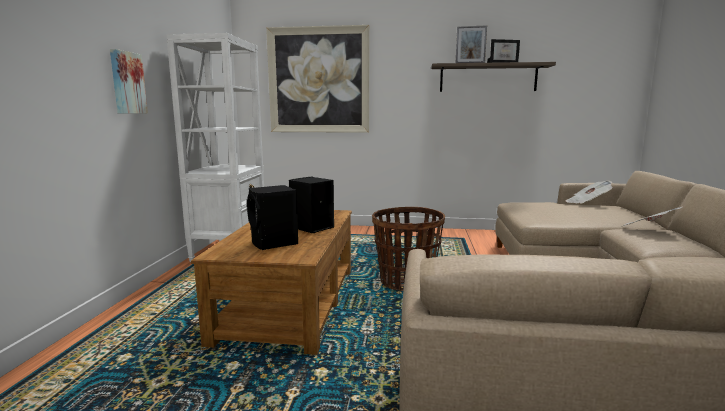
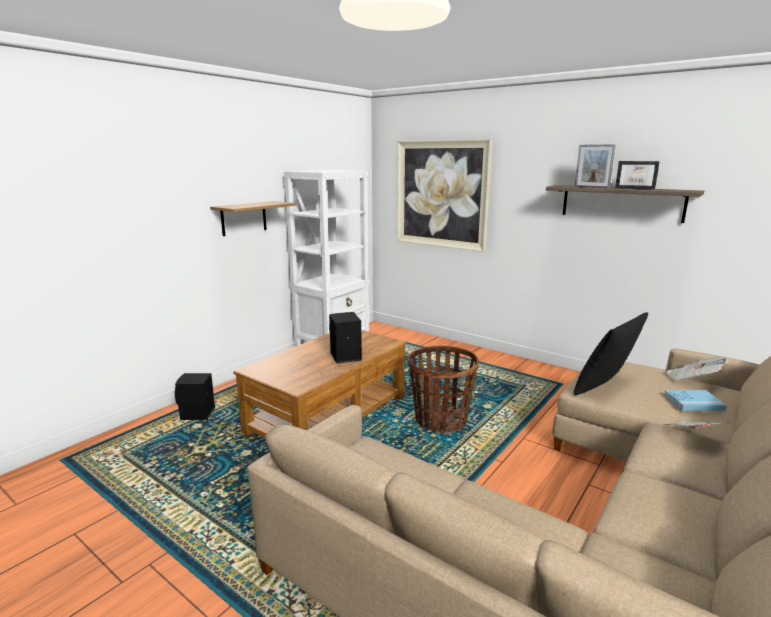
camera: 30 degrees right, 5 degrees up
(127, 83) = (244, 218): picture -> shelf
(274, 243) = (298, 368): black speaker -> black speaker (197, 415)
(543, 216) = (604, 387): none -> black pillow
(613, 212) = (693, 402): none -> blue book

